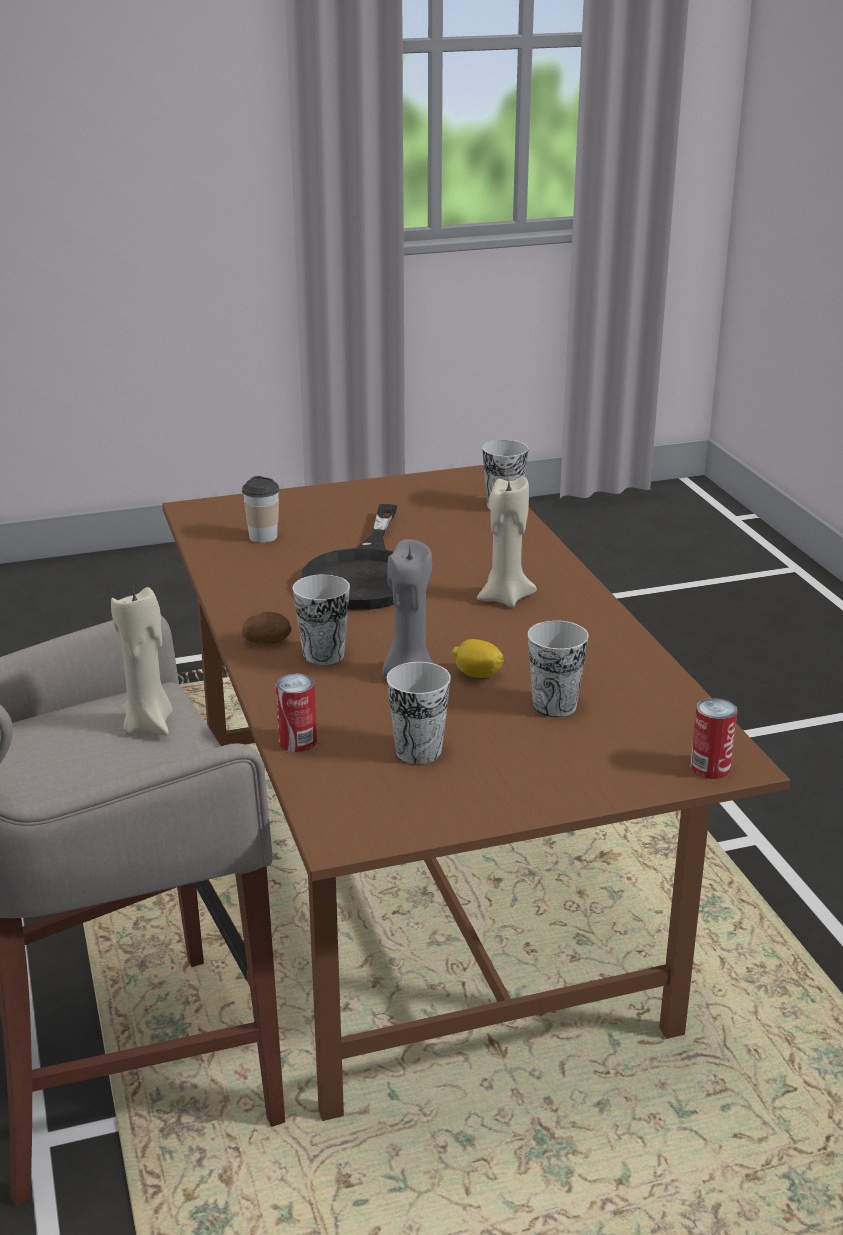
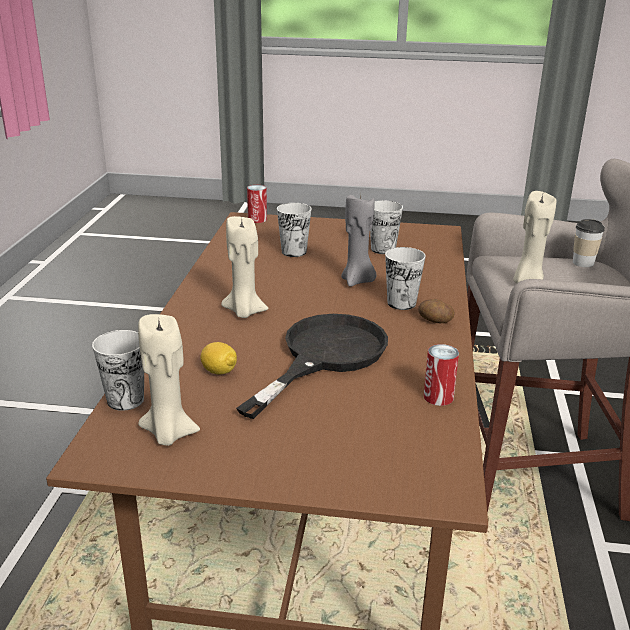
camera: 155 degrees left, 0 degrees up
(263, 537) = (389, 424): cup -> cup (583, 263)
(297, 741) = (443, 265): can -> can (438, 397)
(437, 496) = (168, 434): none -> beige candle
(477, 675) = (317, 273): lemon -> lemon (219, 371)

